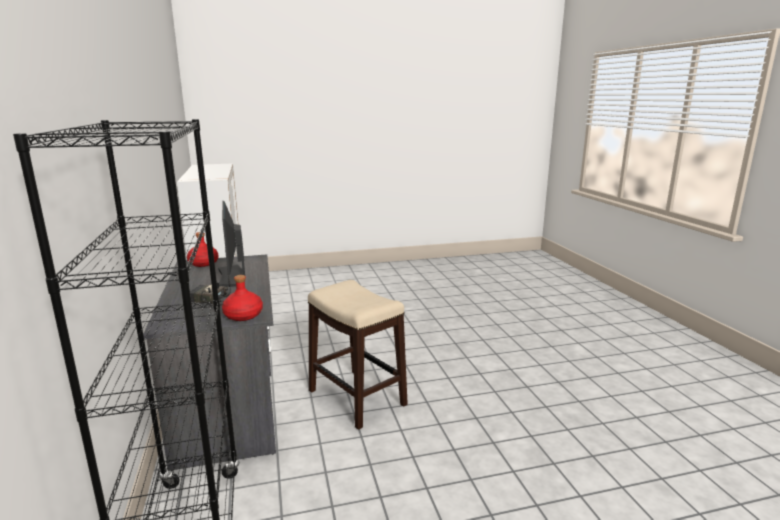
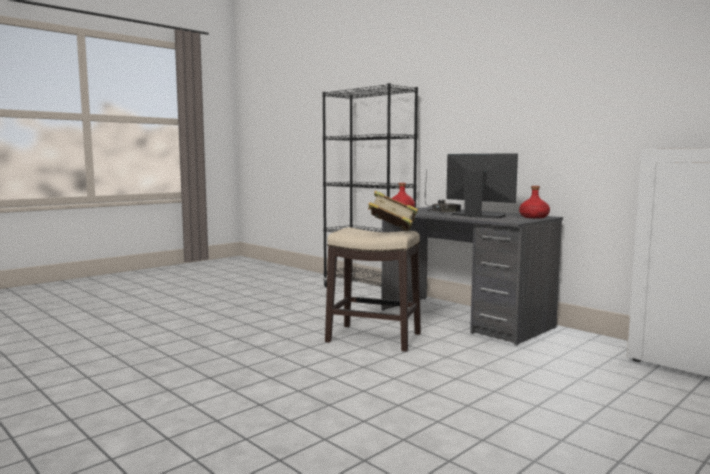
camera: 150 degrees right, 10 degrees down
(345, 288) = (391, 232): none -> book

